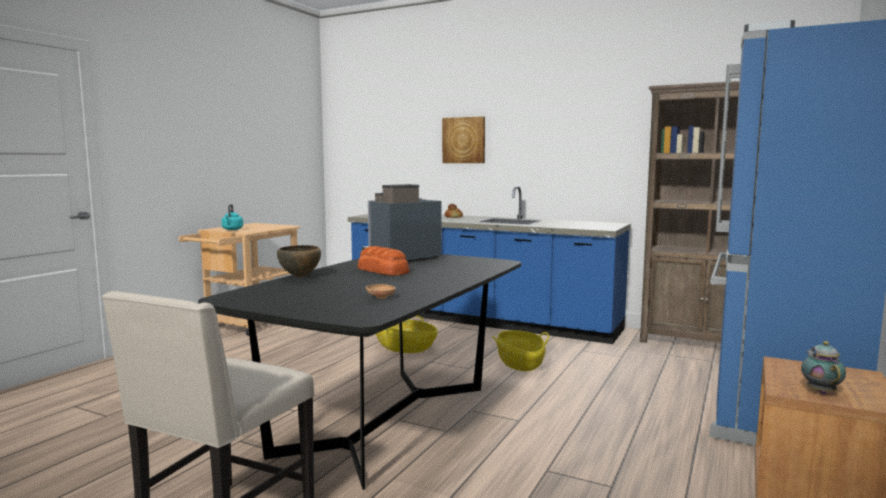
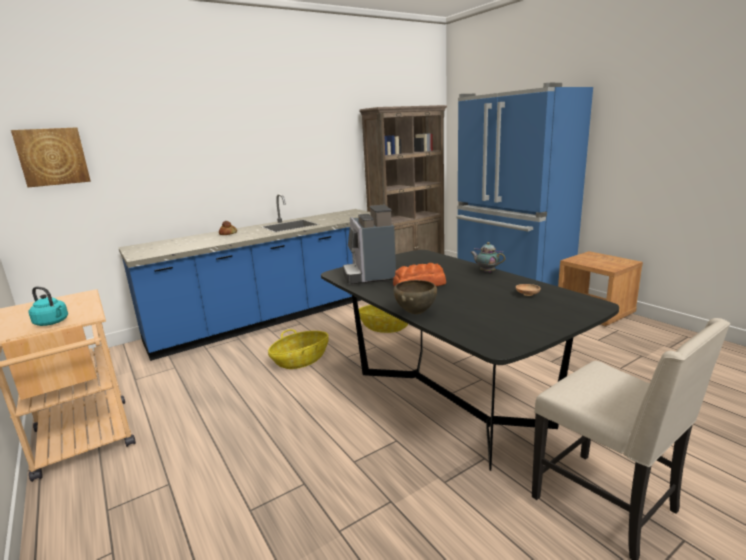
camera: 60 degrees left, 10 degrees up
(464, 140) = (204, 155): picture -> picture (52, 157)
(820, 391) = (613, 264): teapot -> teapot (486, 272)

